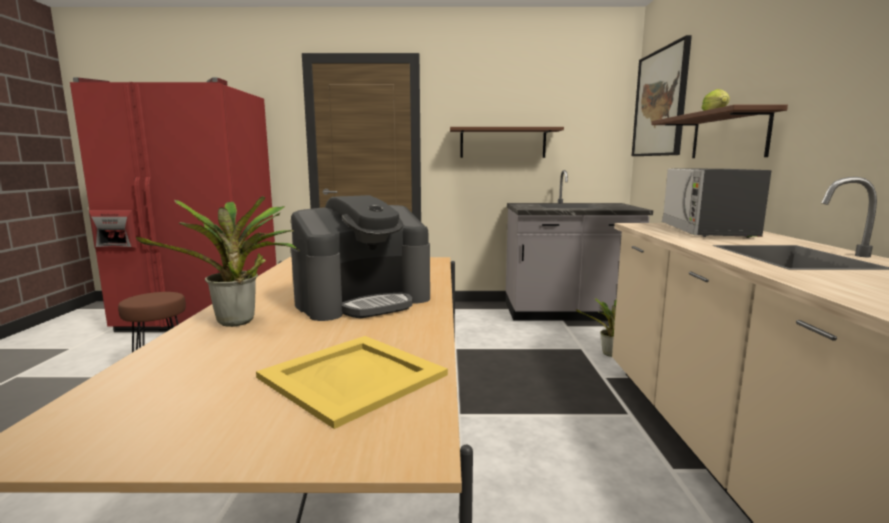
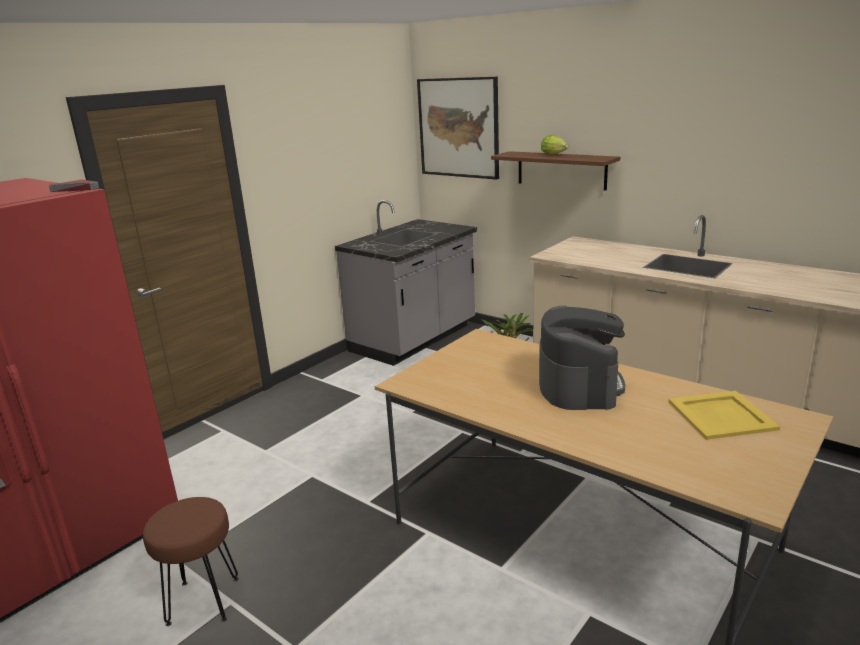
camera: 50 degrees left, 10 degrees up
(238, 323) = (594, 434): potted plant -> none
(503, 143) = (321, 181): brown shelf -> none
(706, 231) = (597, 251): microwave -> none

